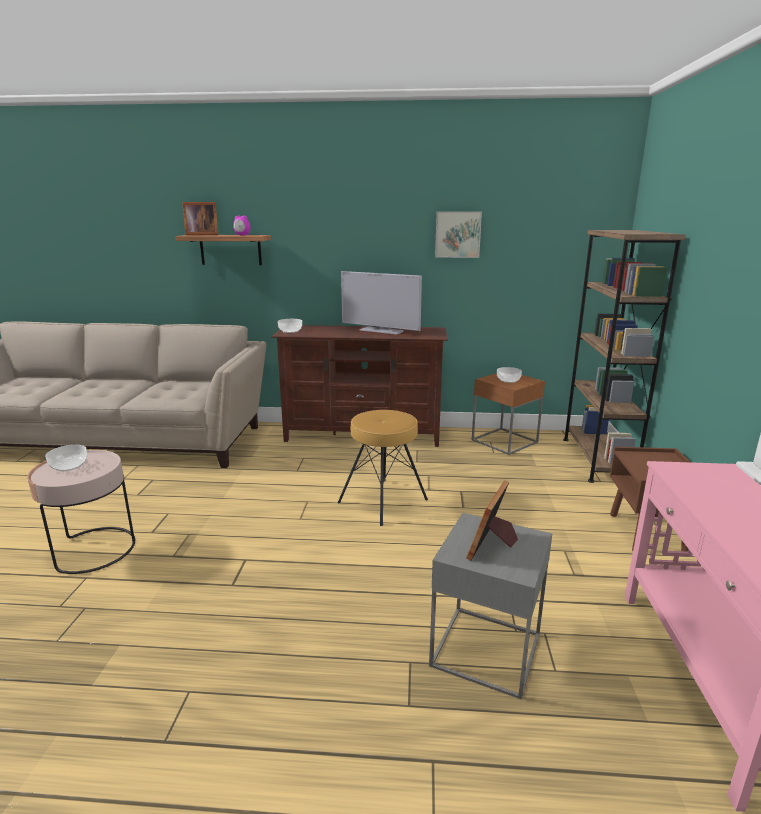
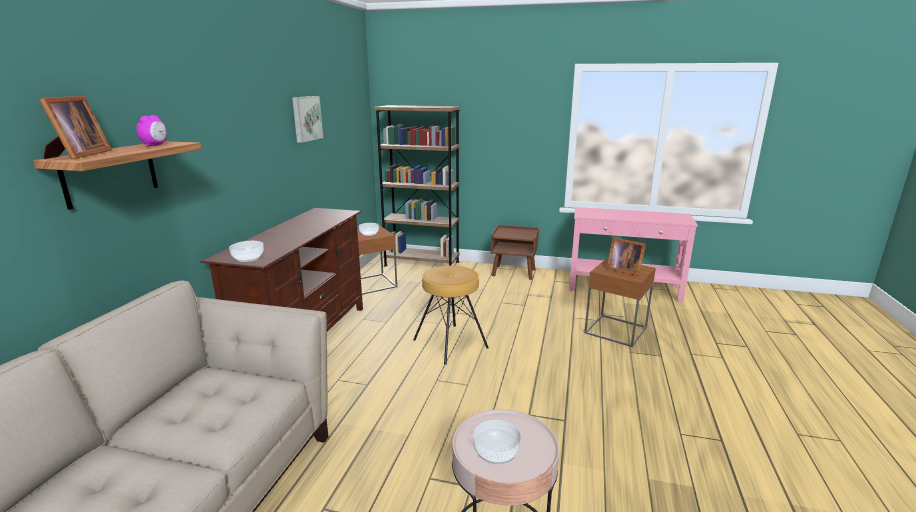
camera: 80 degrees left, 0 degrees up
(381, 331) = (302, 225): television -> none
(486, 650) = (616, 330): grey side table -> brown side table

